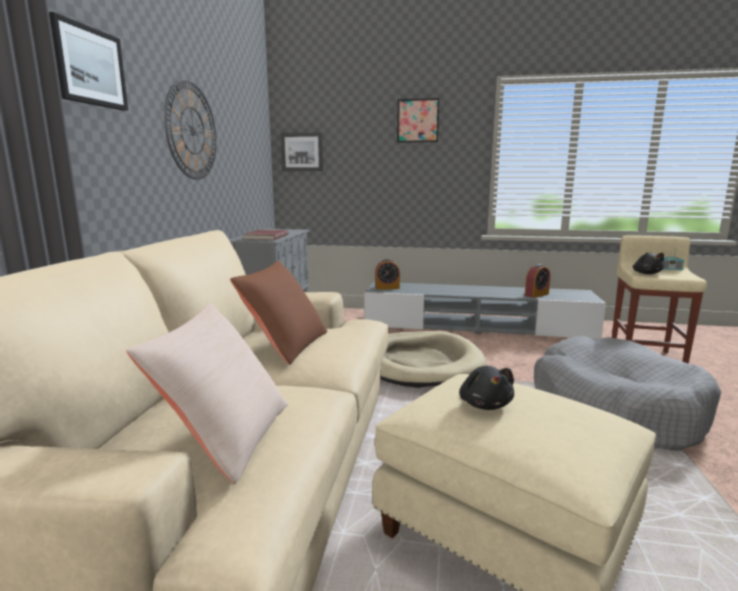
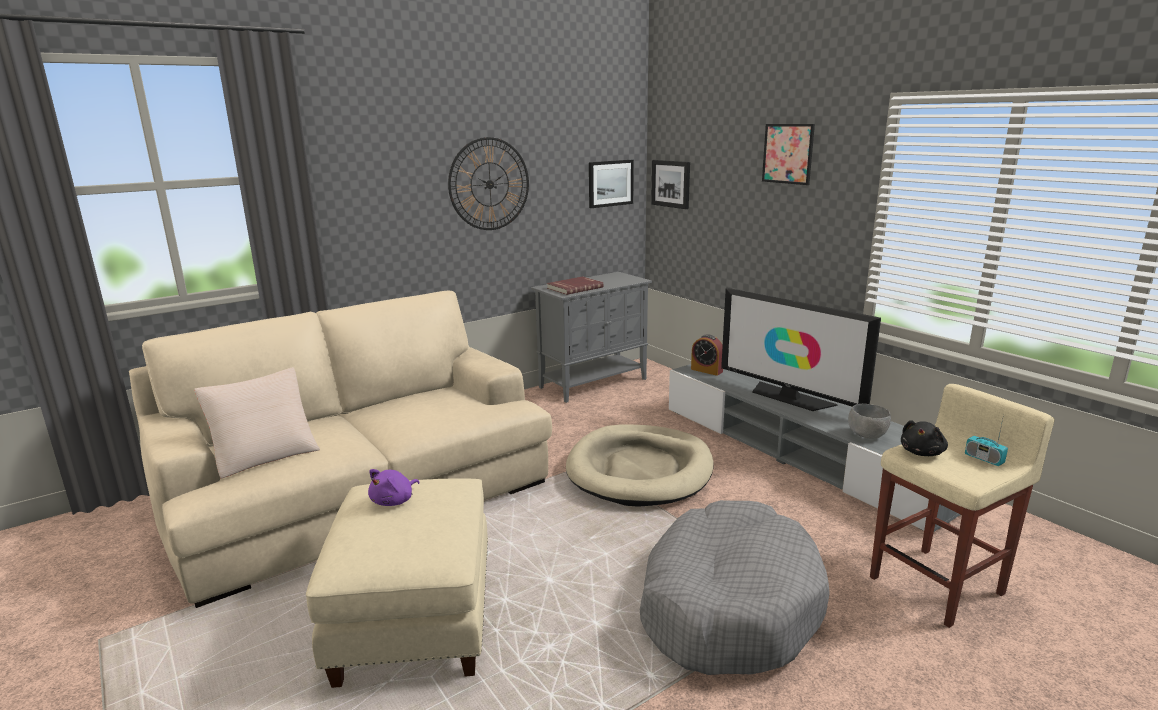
camera: 45 degrees right, 5 degrees up
(89, 66) = (360, 158): picture -> picture (610, 183)
(285, 344) = (414, 407): brown pillow -> none
(462, 289) = (789, 397): none -> television
(485, 404) = (394, 501): black plush toy -> purple plush toy
(536, 295) = (867, 435): alarm clock -> grey bowl

